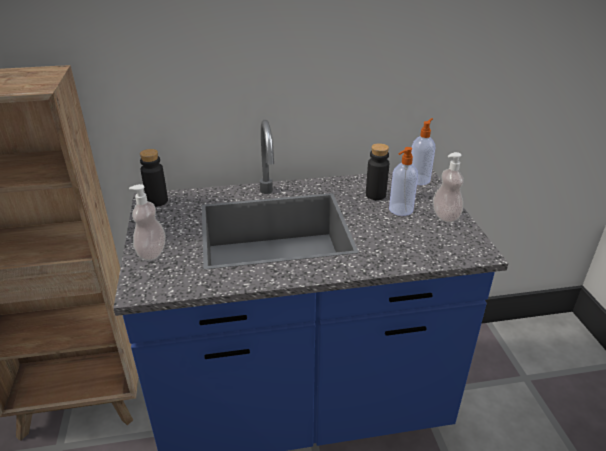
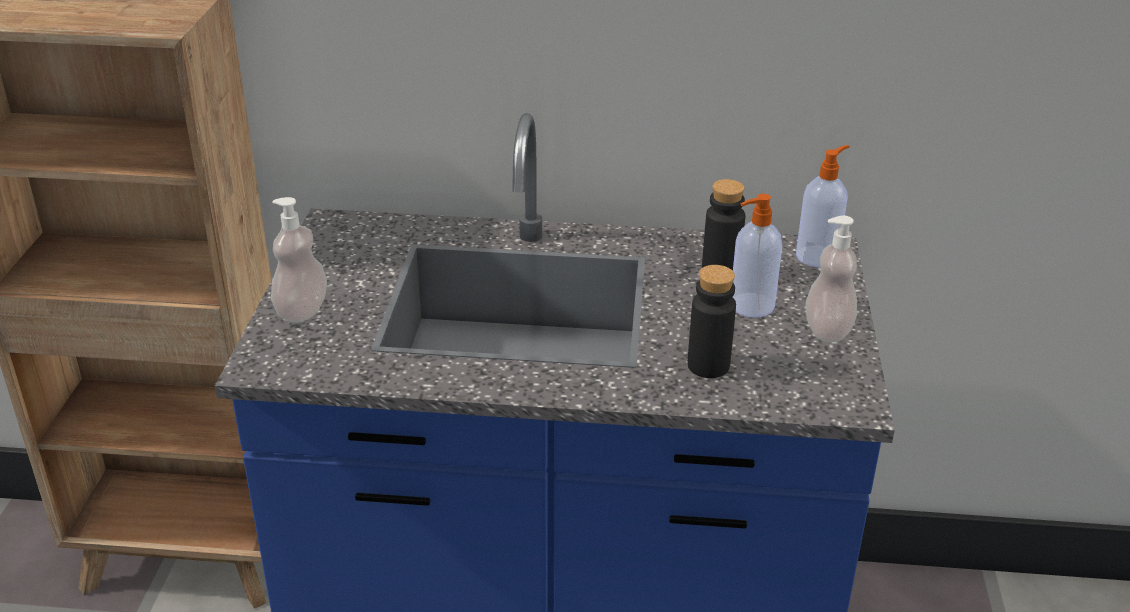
camera: 15 degrees right, 0 degrees up
(157, 201) = (342, 227): black bottle -> black bottle (708, 365)

